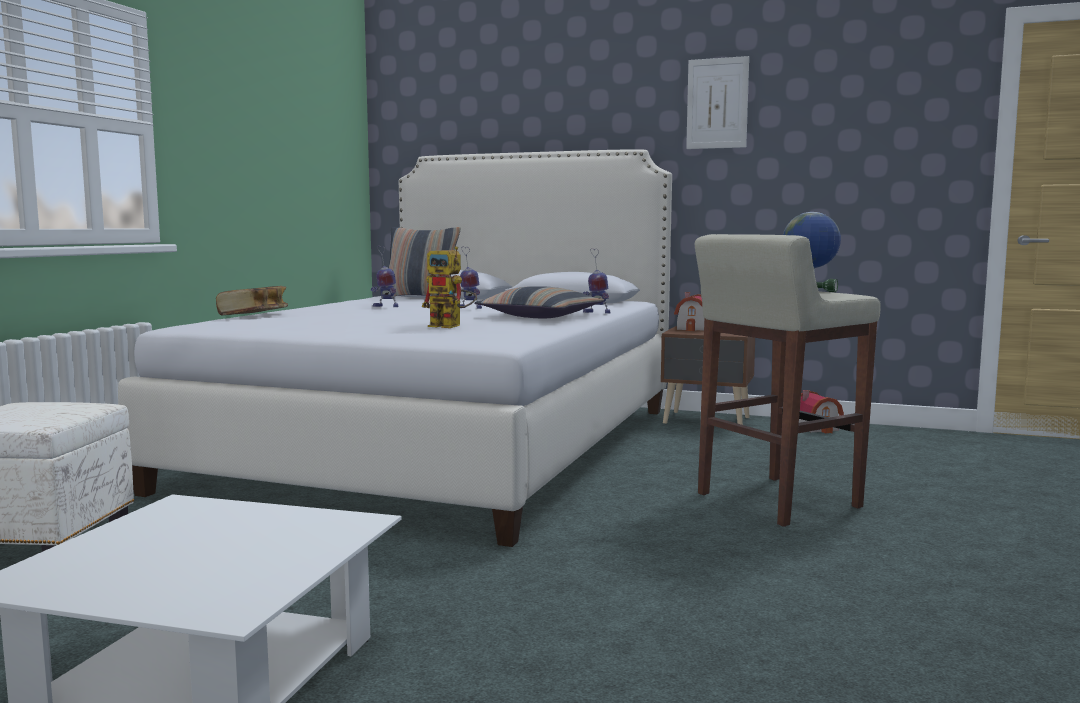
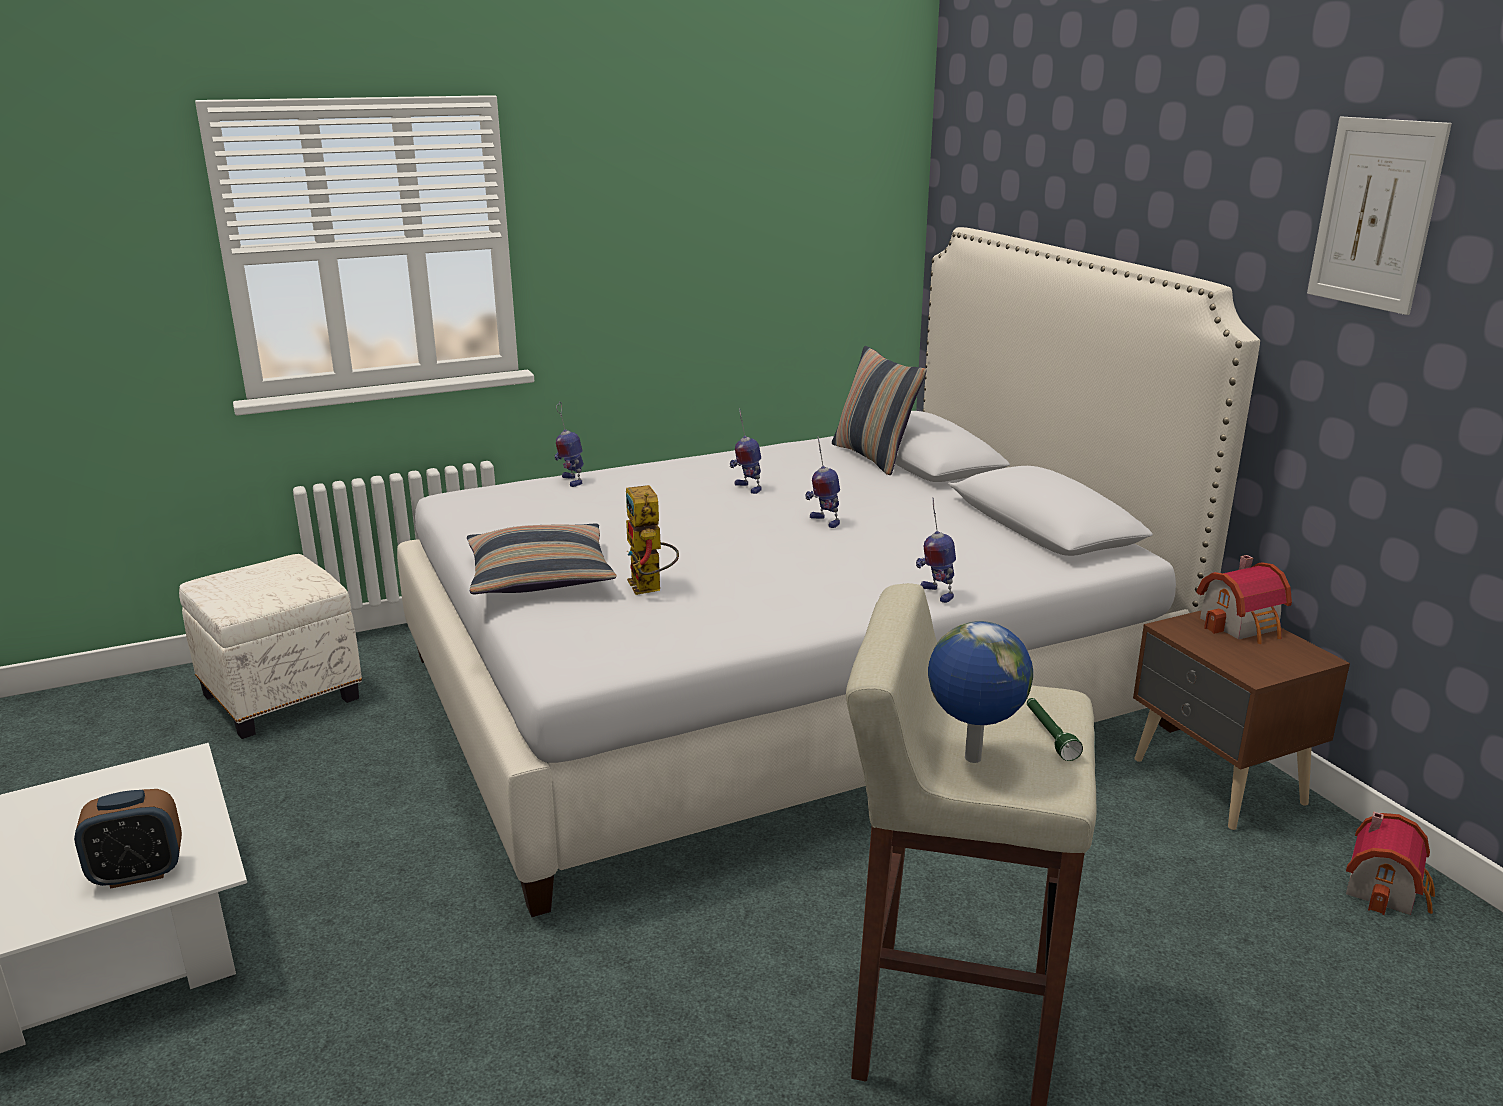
camera: 45 degrees right, 15 degrees up
(253, 315) = (571, 481): book -> toy robot
(305, 538) = (138, 873): none -> alarm clock
(540, 316) = (827, 585): pillow -> pillow (540, 576)

